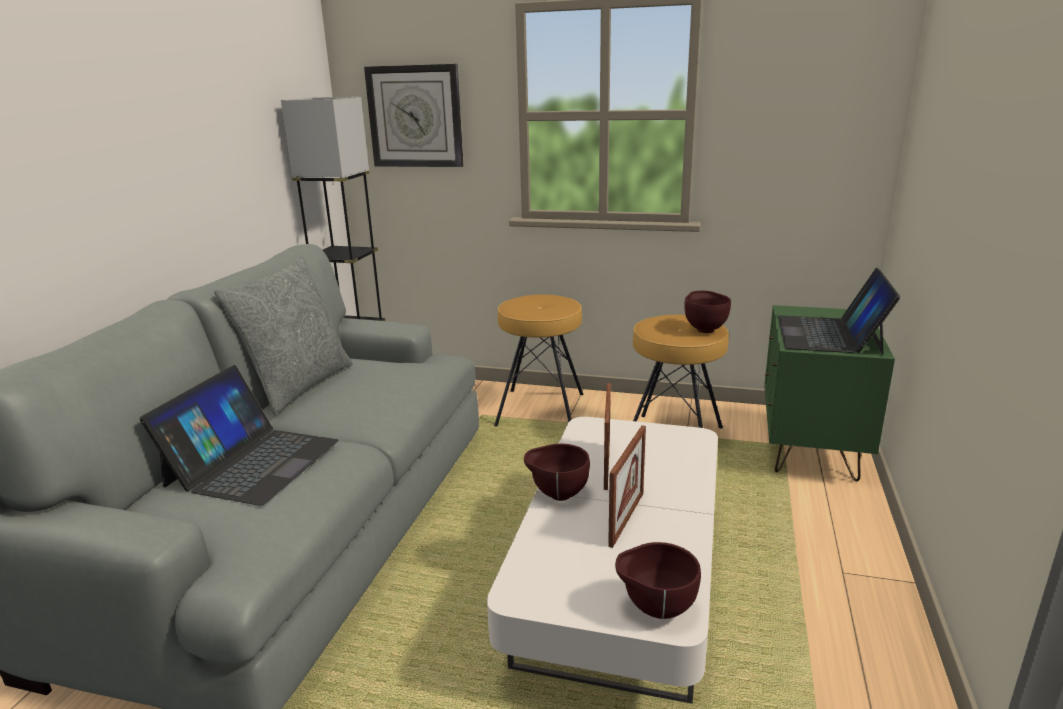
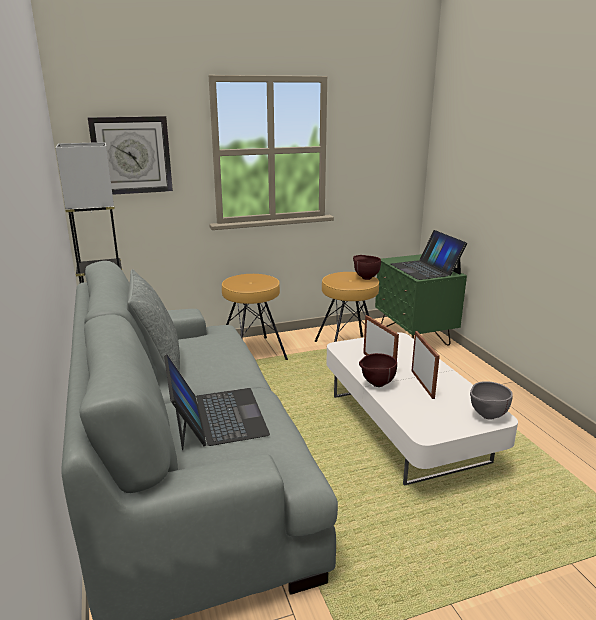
camera: 35 degrees left, 0 degrees up
(655, 609) = (486, 416): brown bowl -> grey bowl

